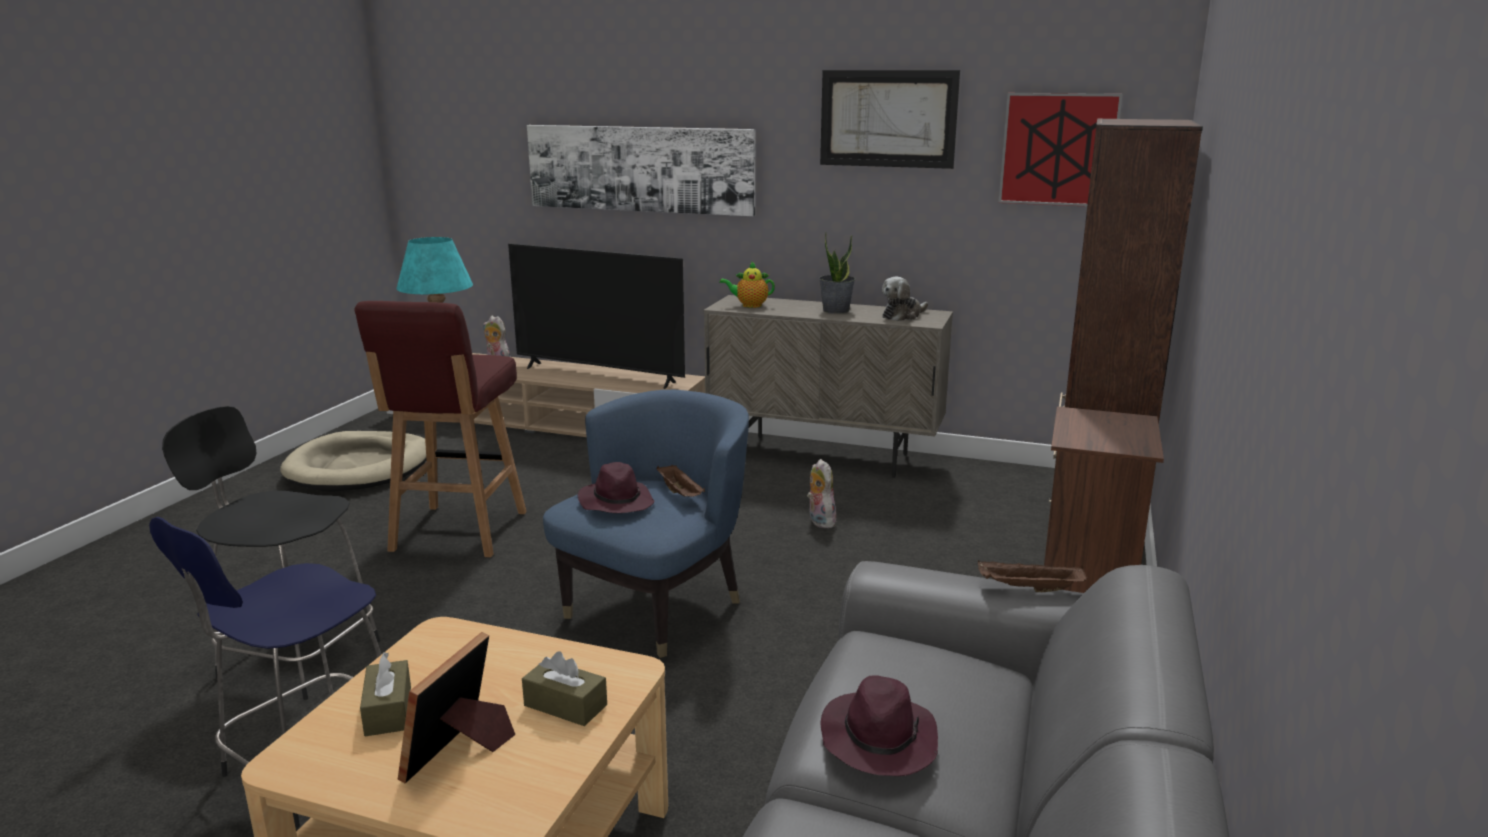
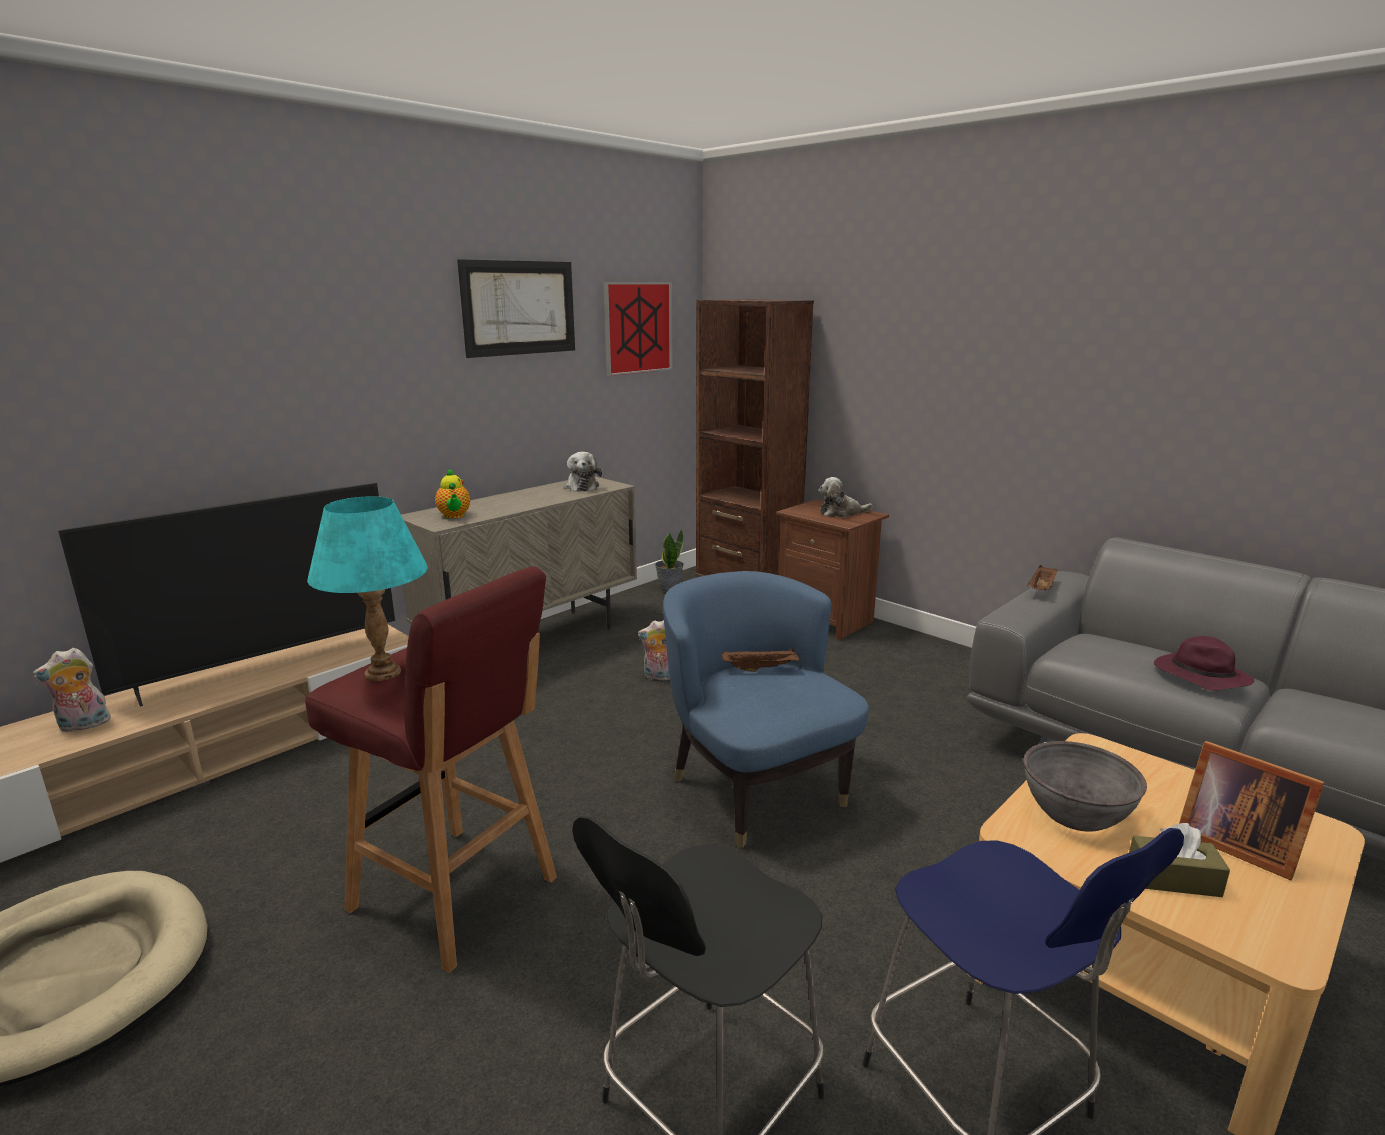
camera: 65 degrees left, 0 degrees up
(485, 660) = (1075, 813): none -> grey bowl
(565, 705) = (1152, 783): brown tissue box -> none
(616, 502) = (759, 700): purple hat -> none
(639, 169) = (249, 386): picture -> none
(749, 305) = (454, 516): teapot -> teapot turned 45 degrees counterclockwise
(835, 310) = (528, 498): potted plant -> potted plant (669, 588)
(1114, 434) = (841, 513): none -> plush toy

